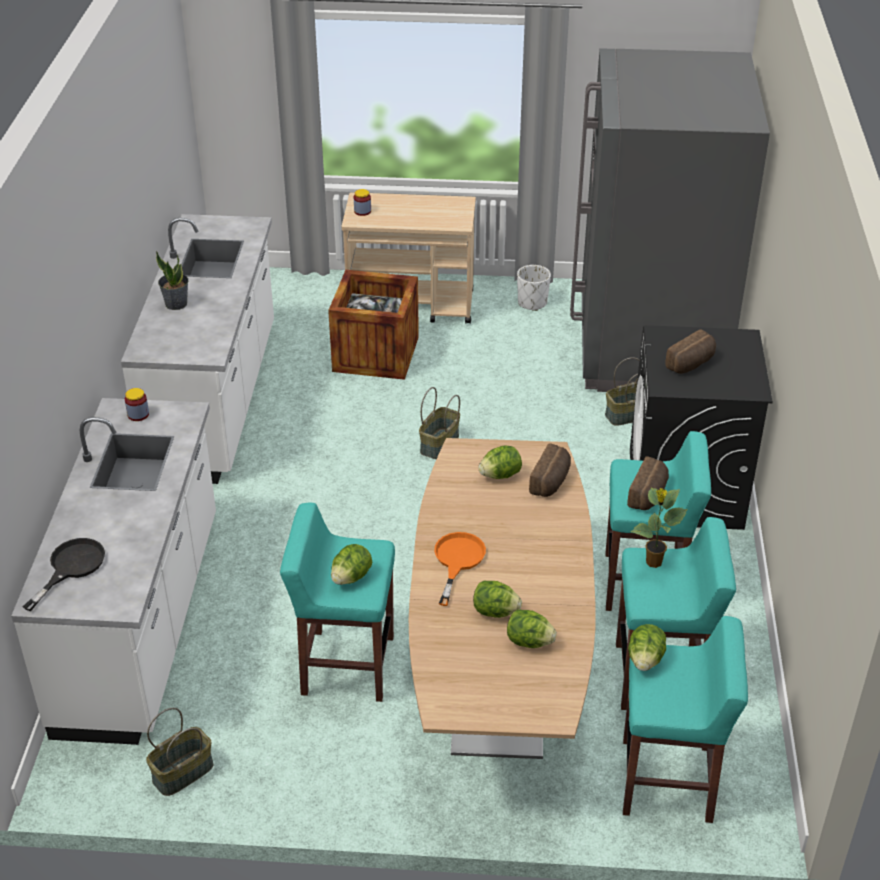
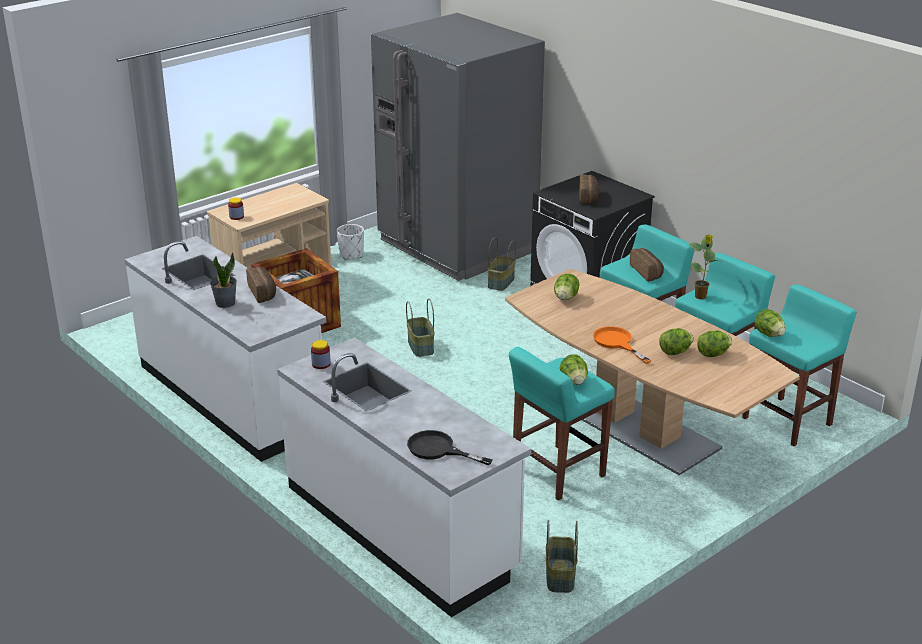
camera: 45 degrees left, 10 degrees down
(71, 567) = (438, 450): black frying pan -> black frying pan turned 45 degrees counterclockwise
(551, 482) = (596, 288): bread -> bread (263, 293)

